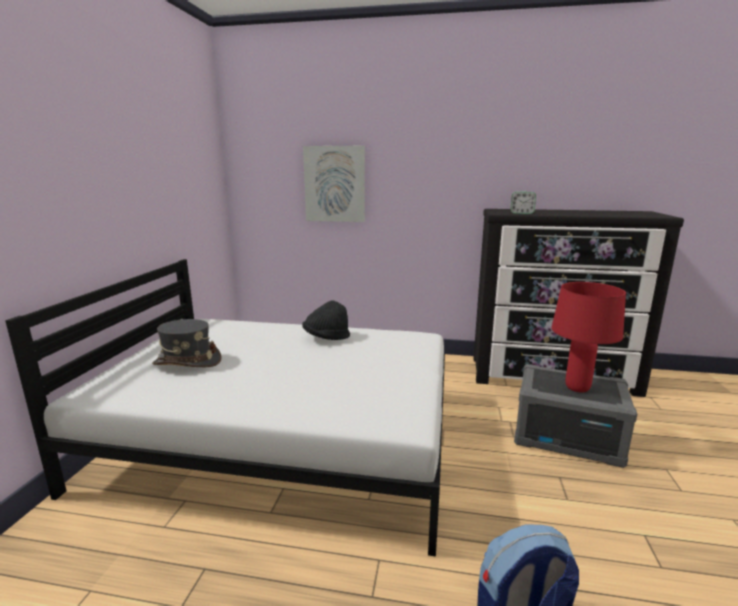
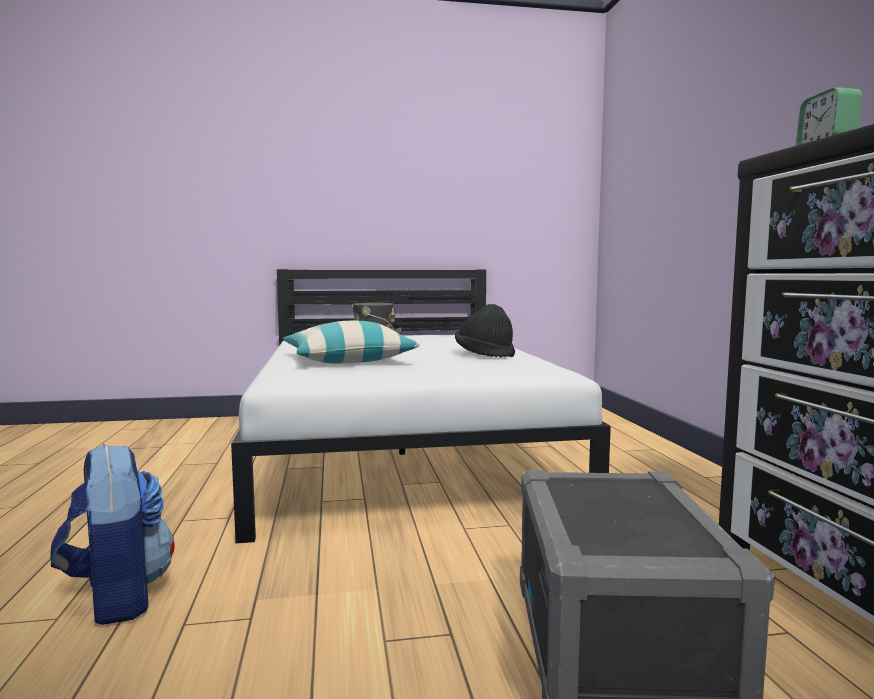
camera: 70 degrees right, 10 degrees down
(304, 387) = (347, 360): none -> pillow
(334, 184) = (677, 173): picture -> none
(577, 388) = (611, 513): red table lamp -> none

